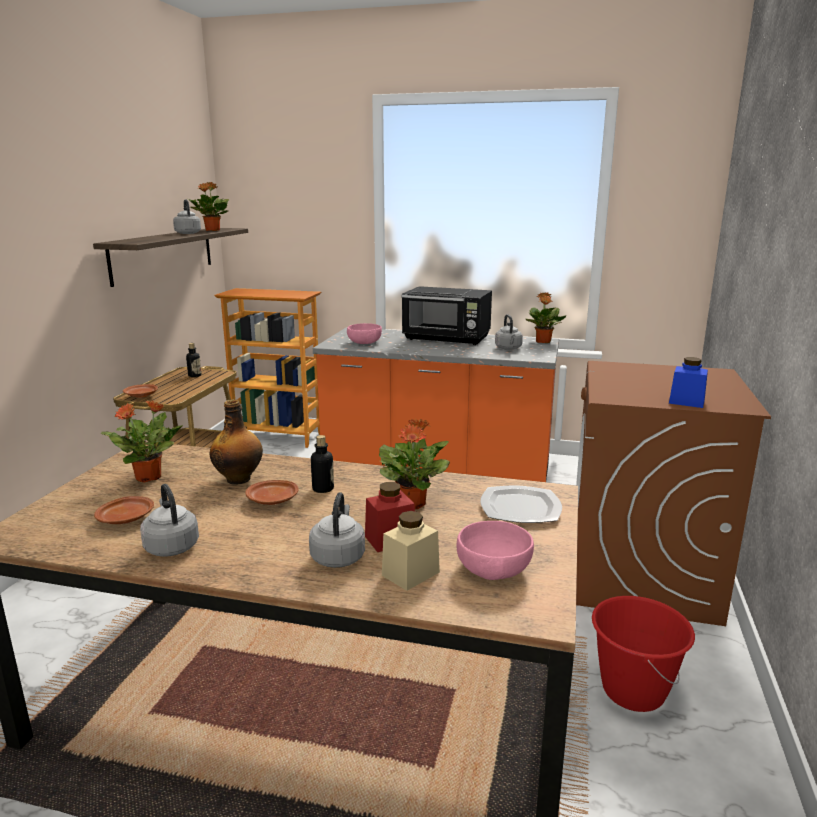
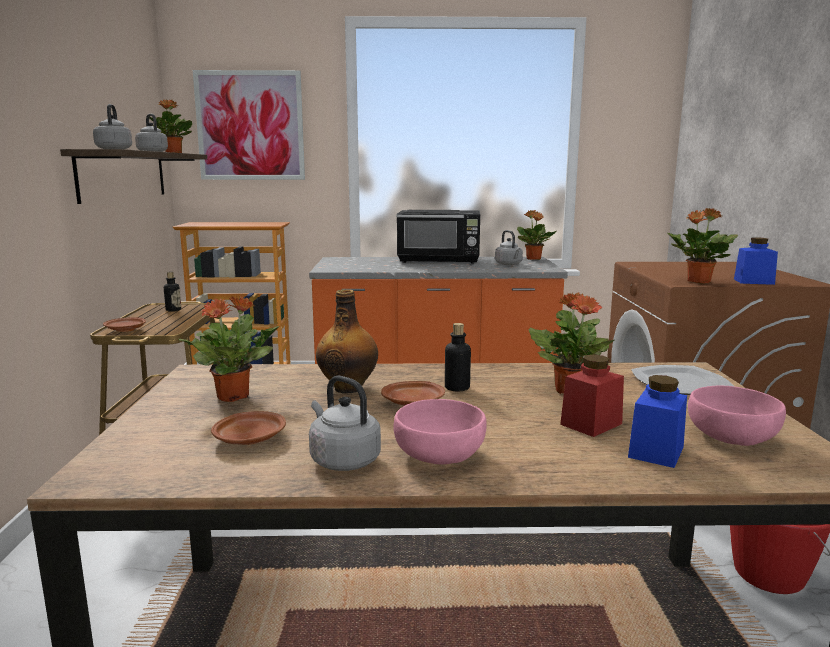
camera: 15 degrees left, 5 degrees down
(287, 201) = (250, 126): none -> picture
(338, 556) = (556, 446): grey kettle -> grey kettle (114, 149)
(364, 342) = (360, 266): pink bowl -> pink bowl (439, 454)
(410, 574) = (656, 452): beige jar -> blue jar
(626, 397) = (698, 281): none -> potted plant

